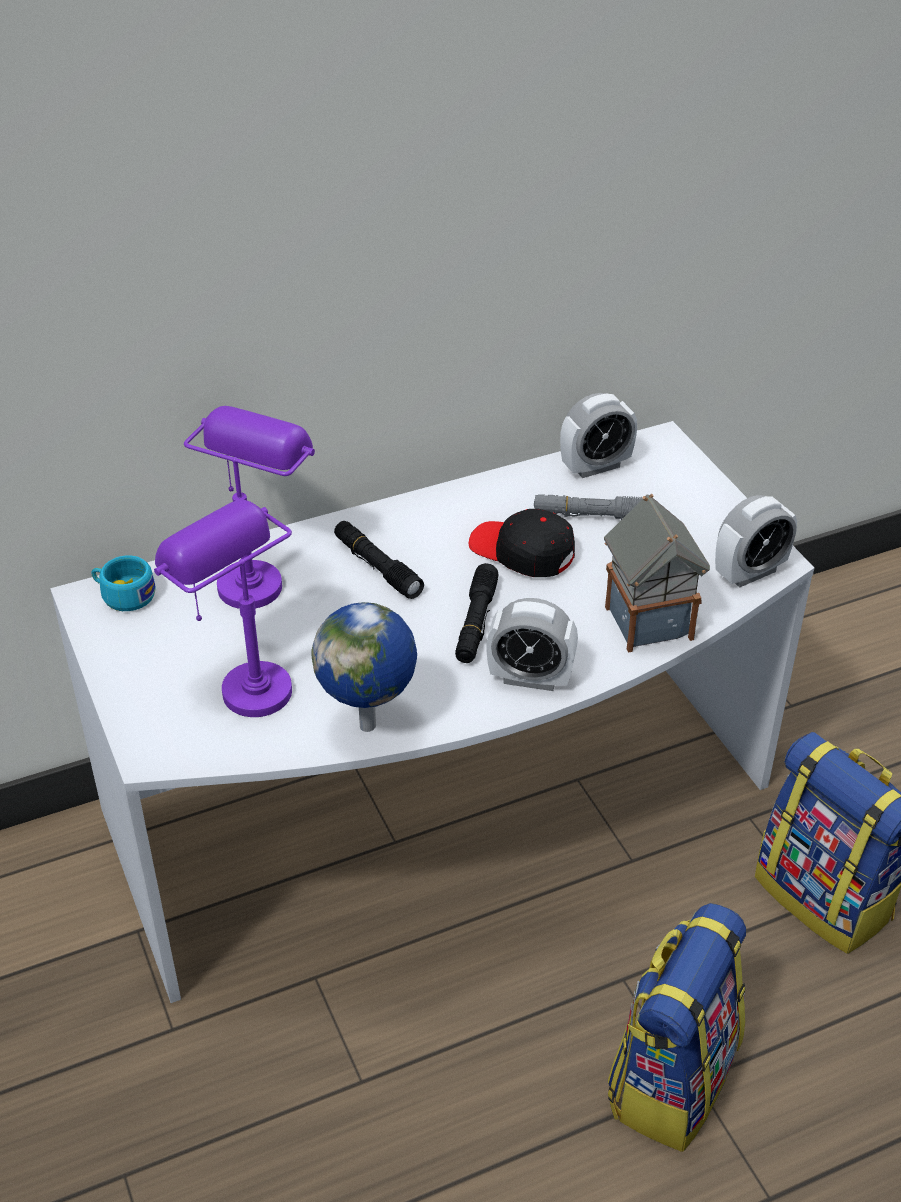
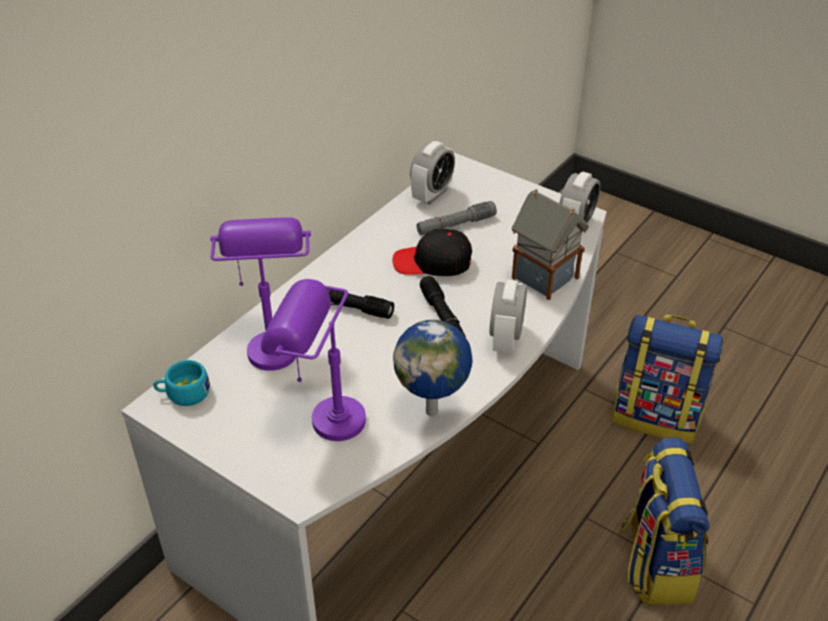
camera: 30 degrees left, 0 degrees up
(530, 678) = (506, 339): alarm clock -> alarm clock turned 120 degrees clockwise

